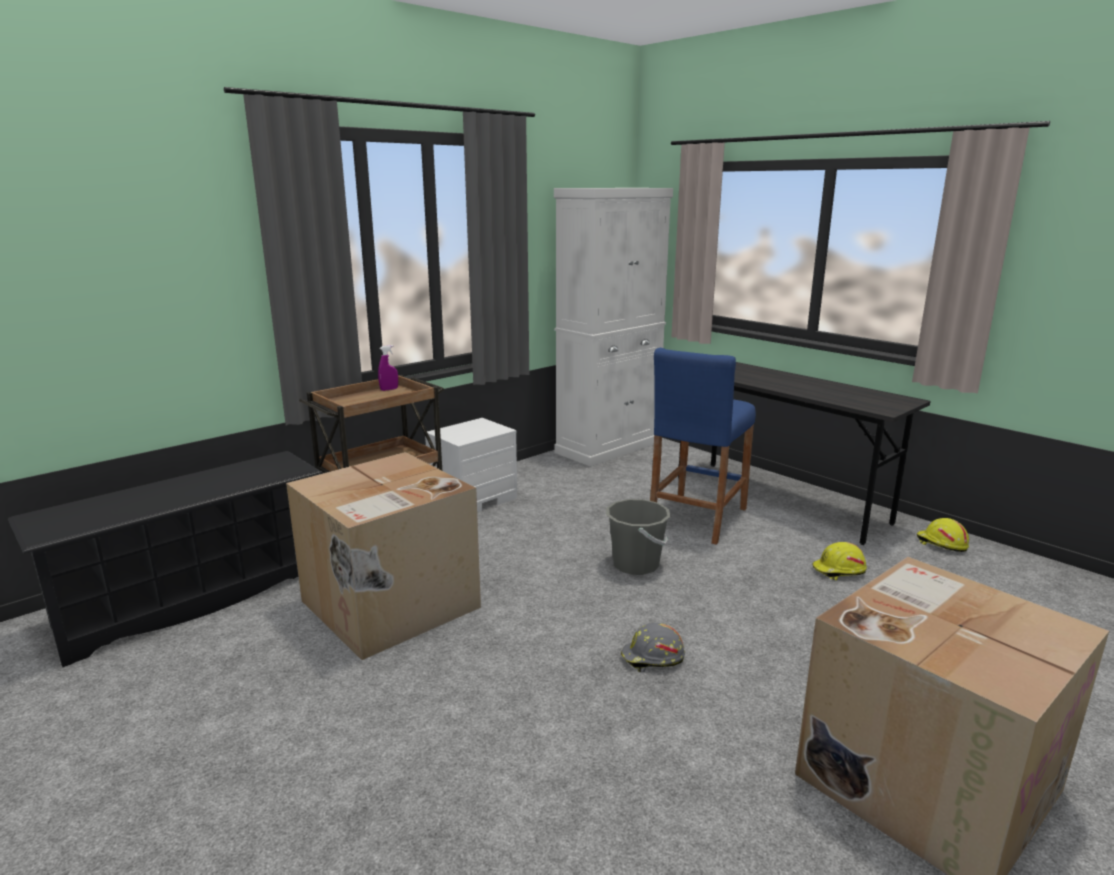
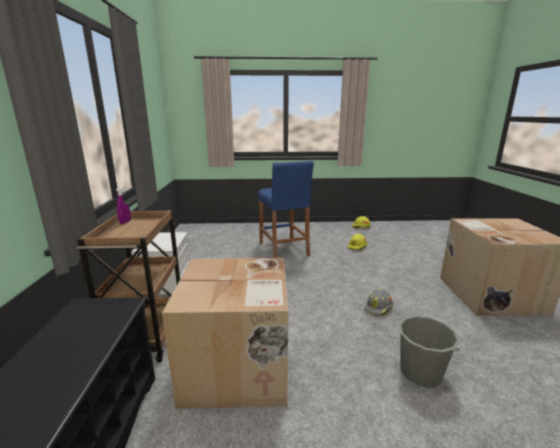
camera: 50 degrees left, 0 degrees up
(608, 447) = (189, 235): white cabinet -> none
(636, 564) = (301, 277): grey bucket -> grey bucket (420, 373)
(779, 500) = (295, 231): grey desk -> none

